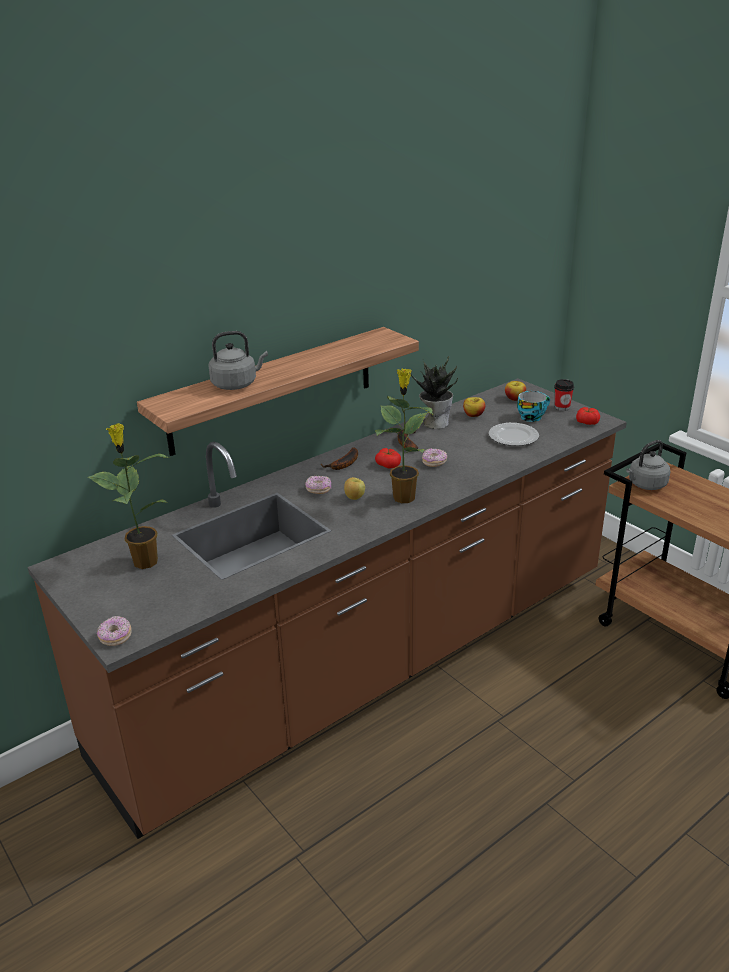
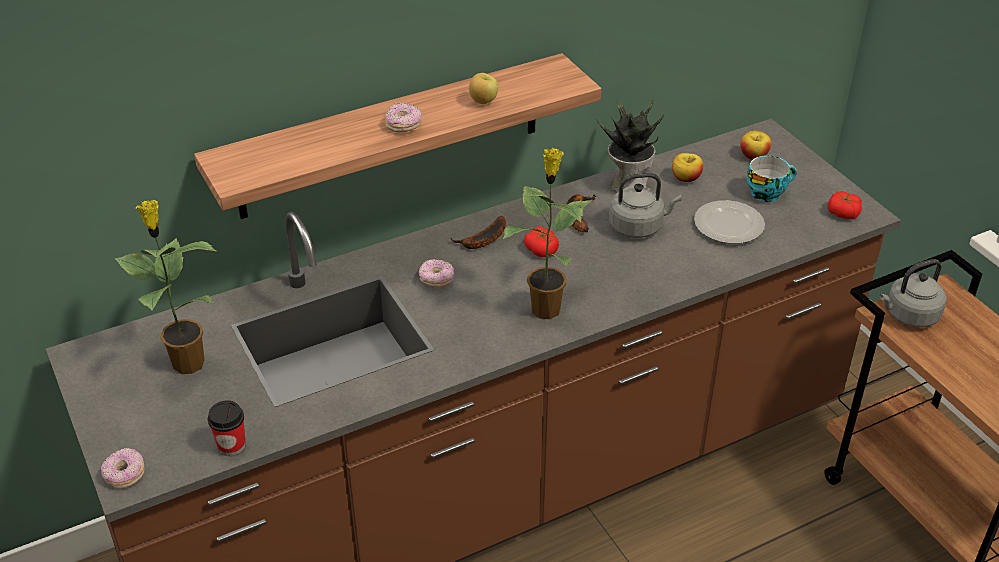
camera: 10 degrees right, 10 degrees up
(236, 384) = (330, 140): grey kettle -> grey kettle (638, 227)
(354, 498) = (479, 300): apple -> apple (483, 101)
(434, 462) = (604, 255): donut -> donut (404, 125)
(562, 407) = (816, 181): cup -> cup (231, 446)

